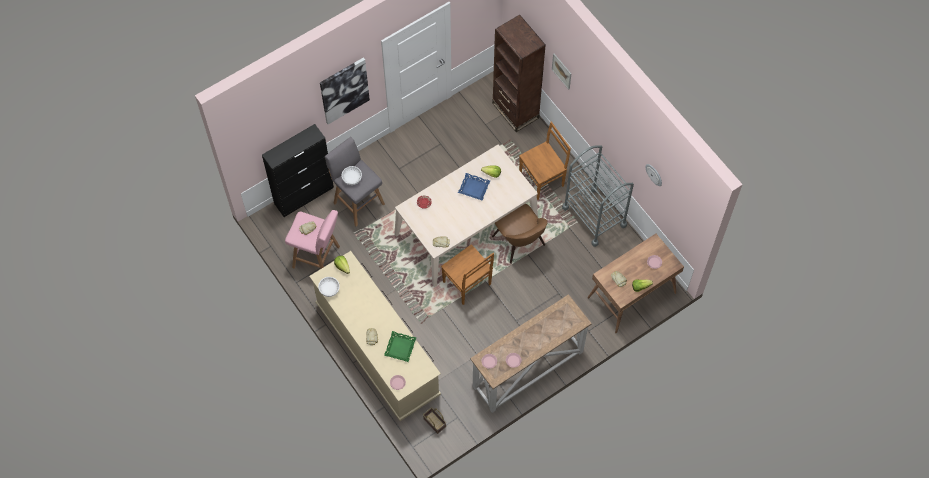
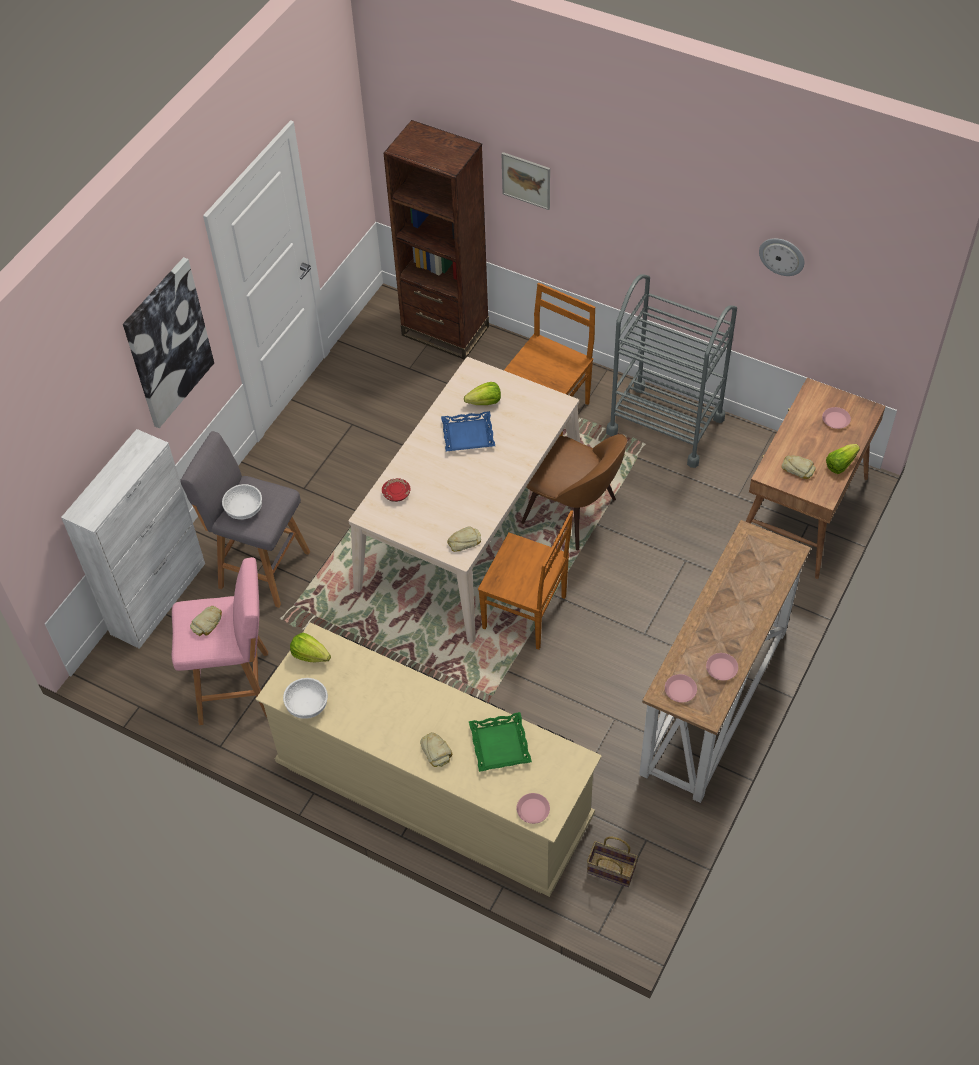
camera: 25 degrees left, 10 degrees down
(304, 195) = (159, 598): black cabinet -> white cabinet

